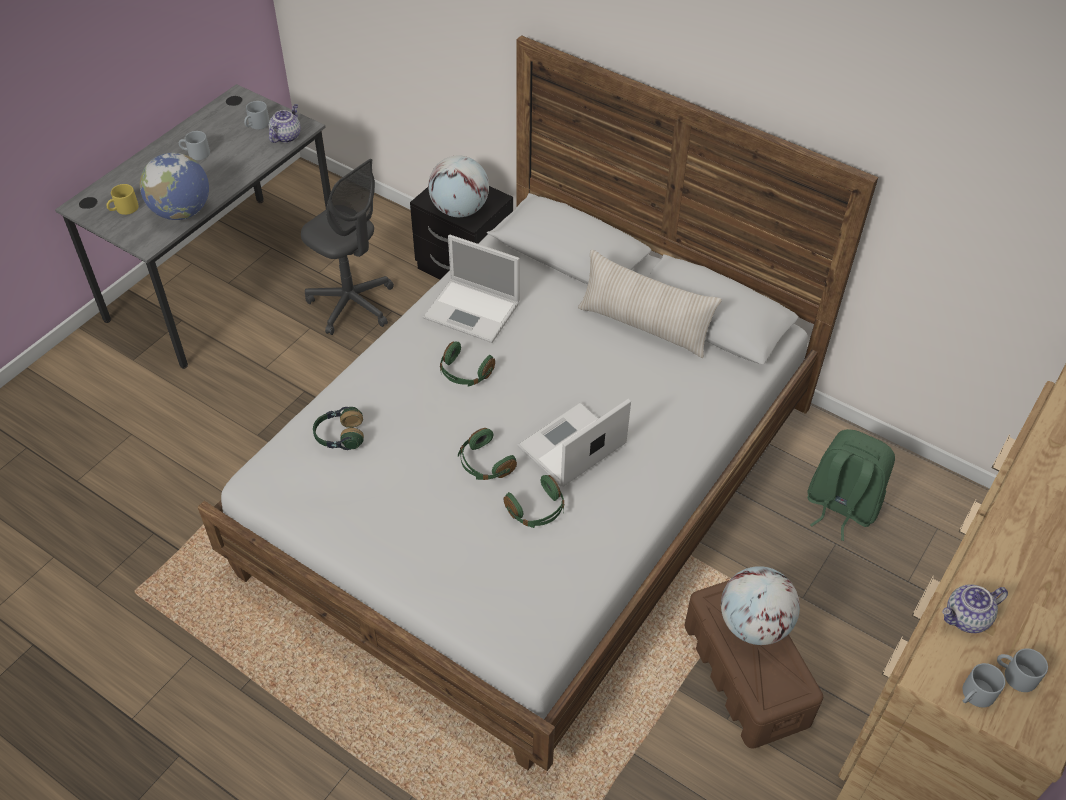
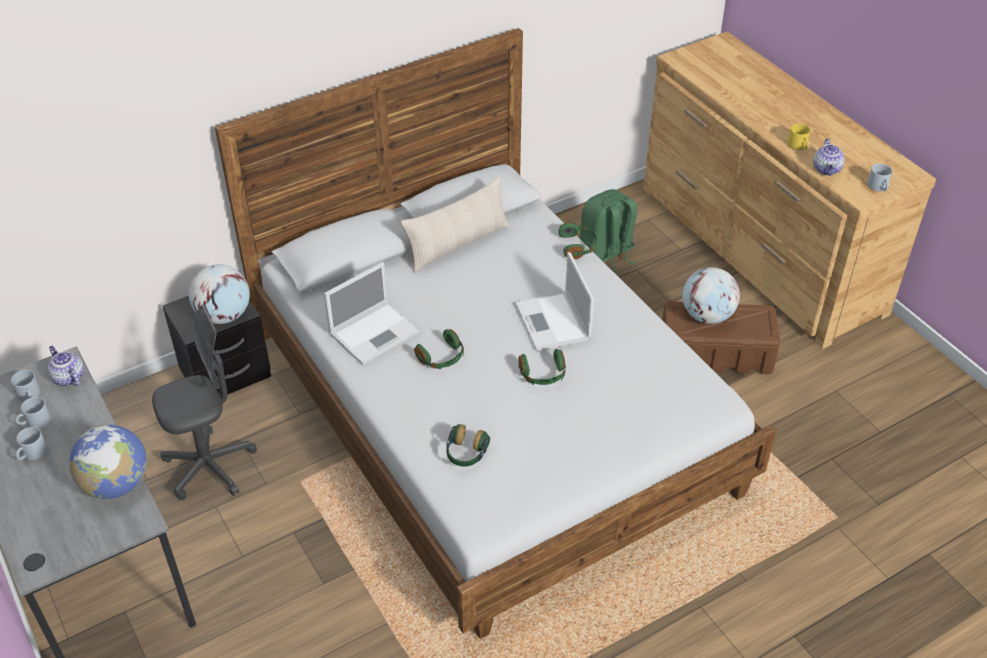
camera: 65 degrees left, 5 degrees down
(124, 209) = (72, 532): yellow mug -> yellow mug (799, 146)
(537, 510) = (602, 360): green headphones -> green headphones (578, 246)
(1014, 675) = (870, 168): grey mug -> grey mug (35, 422)

